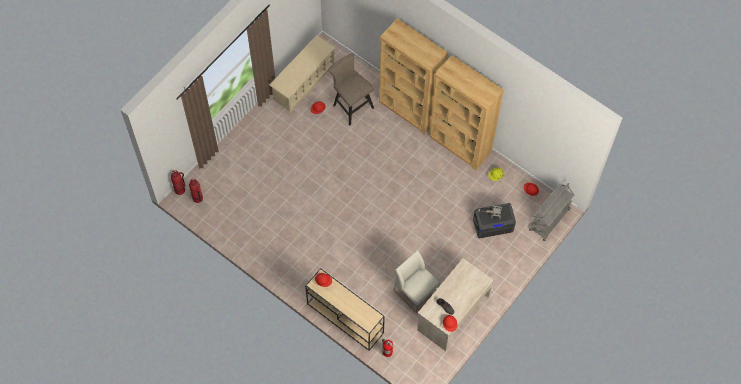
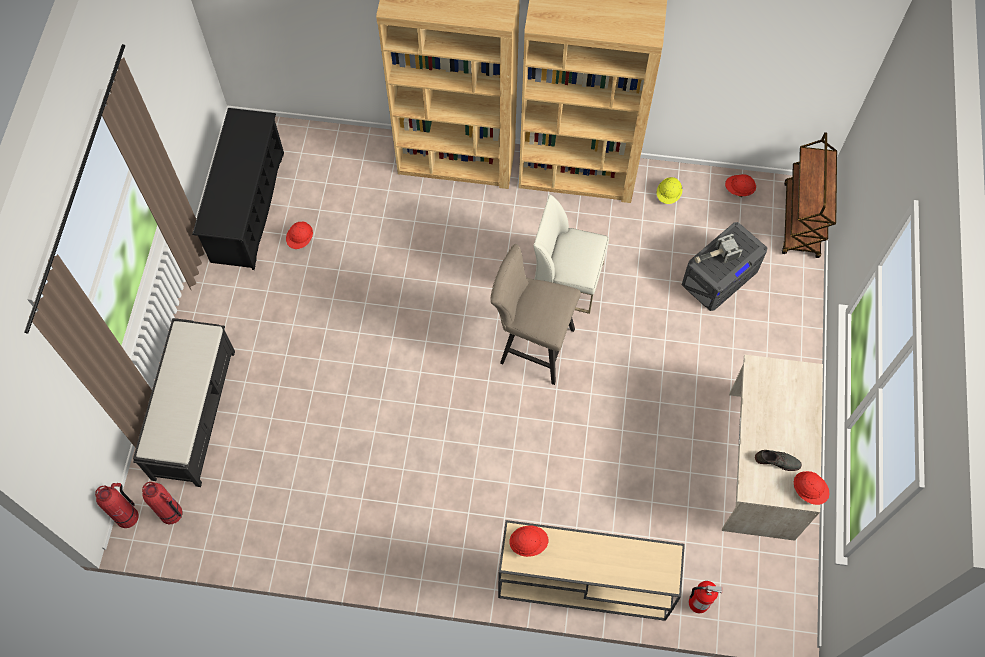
camera: 30 degrees left, 0 degrees up
(230, 162) = (194, 413): none -> black bench
(304, 83) = (247, 207): beige shoe rack -> black shoe rack
(351, 105) = (354, 203): beige stool -> beige stool (531, 346)
(416, 291) = (673, 462): white chair -> white chair (567, 280)
(549, 220) = (801, 221): grey cart -> brown cart

